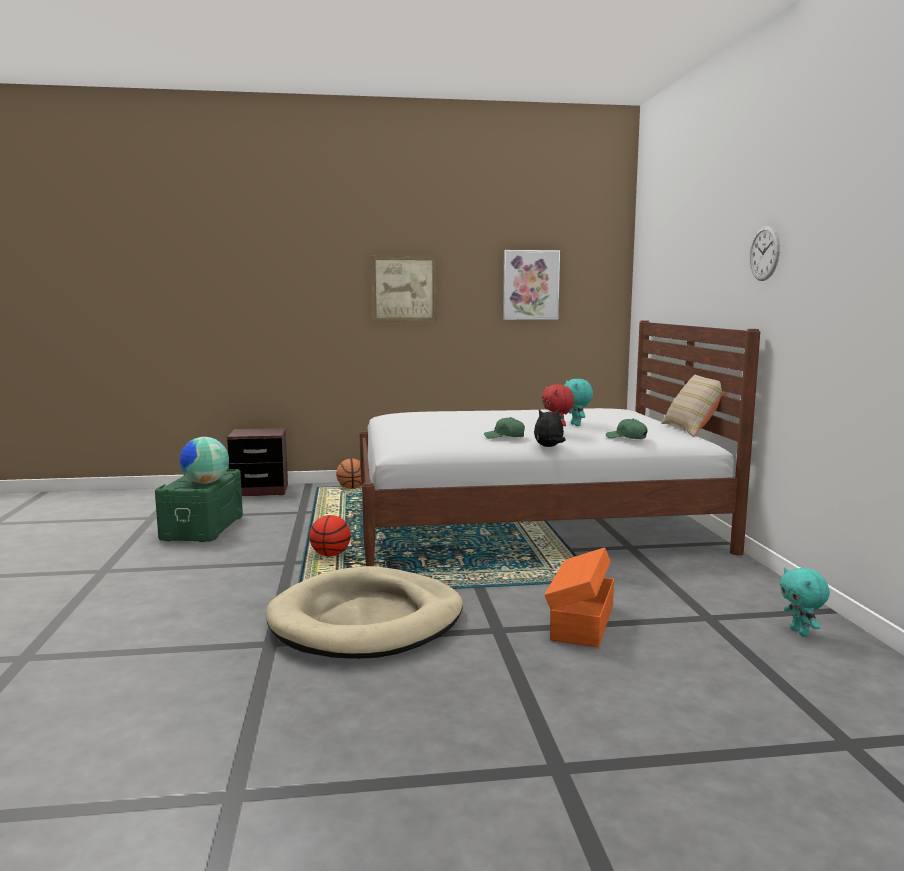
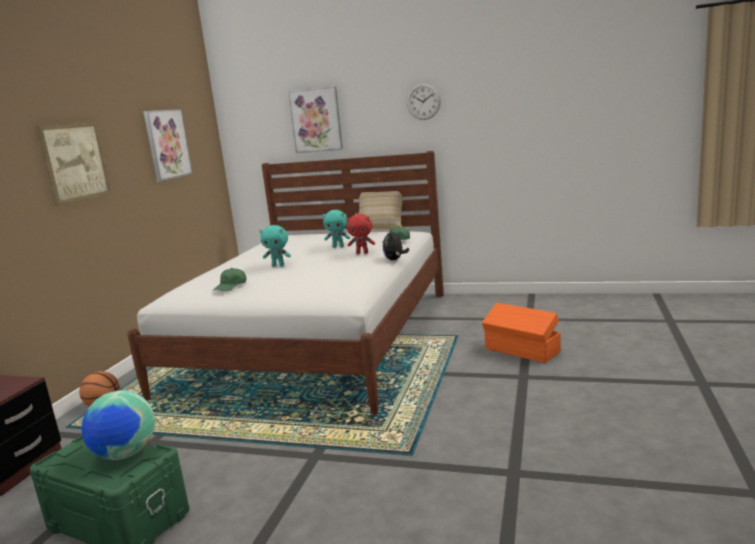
camera: 65 degrees left, 5 degrees up
(330, 555) = (314, 431): basketball -> none
(367, 620) = (485, 423): beige dog bed -> none
(505, 436) = (358, 265): green cap -> green cap (231, 286)
(685, 272) = (316, 120): none -> picture
(800, 632) = (555, 305): turquoise plush toy -> turquoise plush toy (278, 265)

